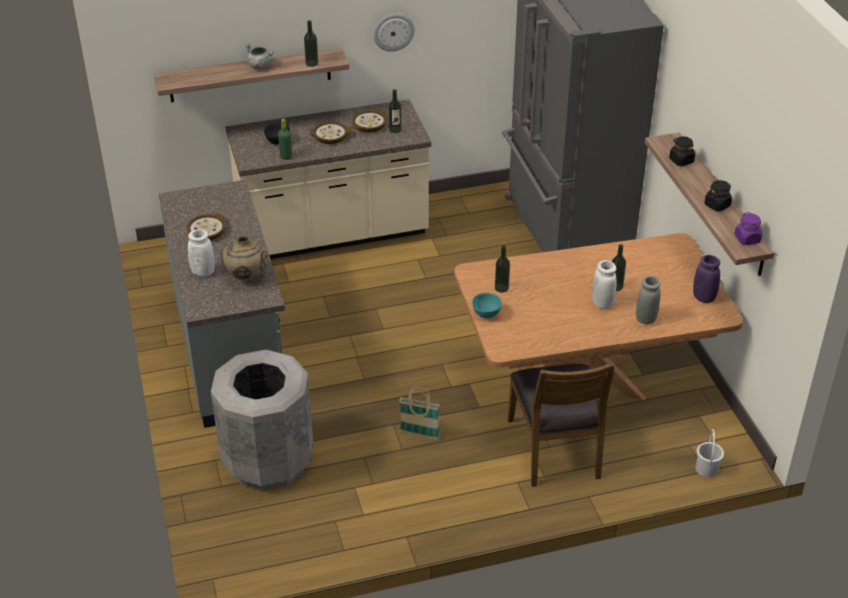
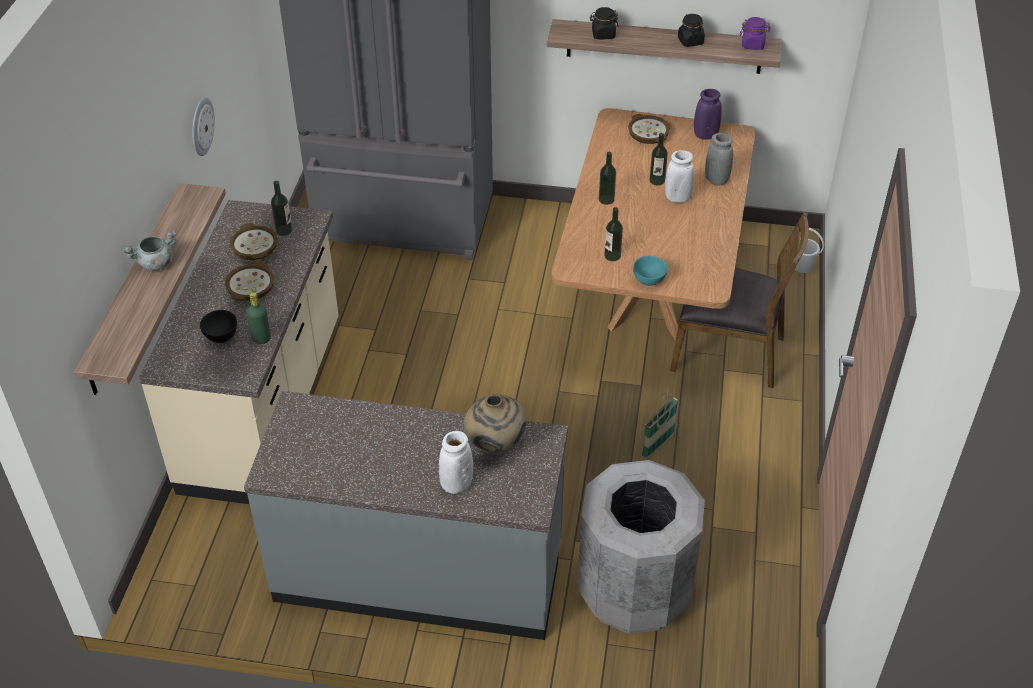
camera: 65 degrees left, 5 degrees up
(207, 231) = (371, 458): bowl -> bowl (648, 133)
(312, 63) = (194, 217): bottle -> bottle (606, 199)

